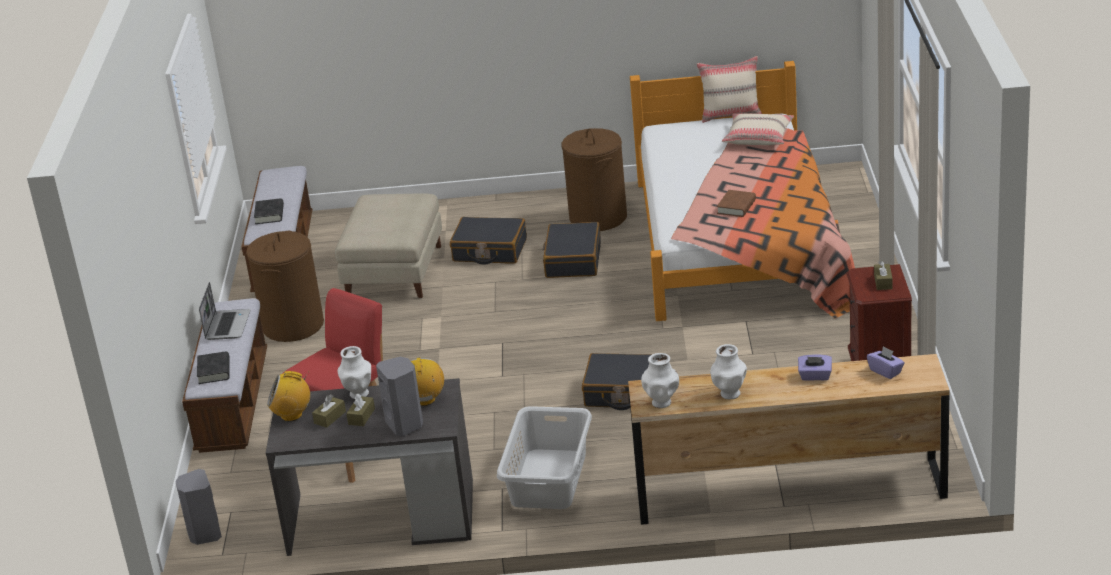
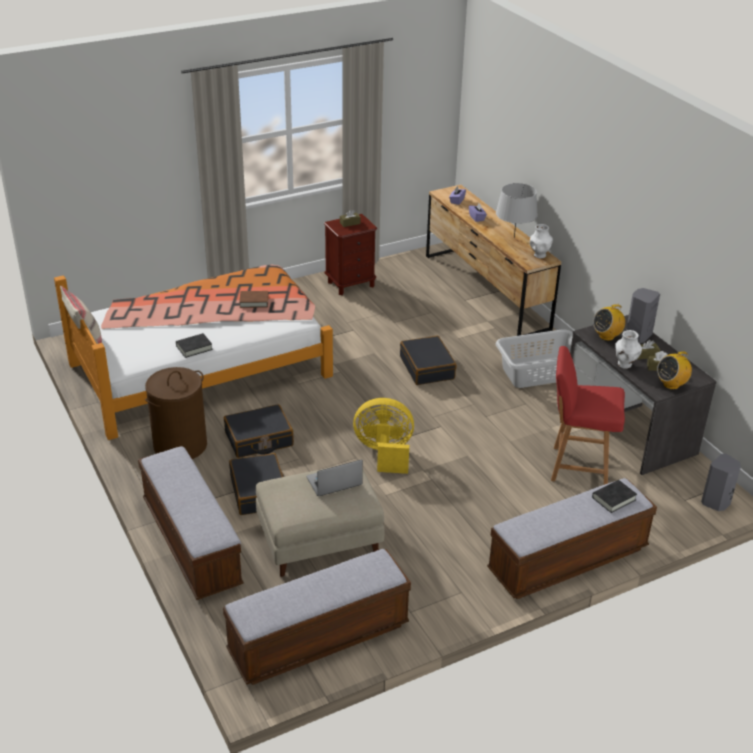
camera: 120 degrees left, 5 degrees up
(227, 325) = (549, 521): laptop -> laptop (333, 482)
(269, 214) = (348, 580): black book -> black book (194, 348)
(292, 415) = (671, 384): radio -> radio turned 90 degrees clockwise
(293, 325) = (438, 573): brown laundry basket -> none
(451, 212) = (191, 543): none -> bench
(486, 330) = (384, 453): none -> yellow fan
(729, 394) = (514, 238): white vase -> grey table lamp
(758, 137) = (131, 315): beige pillow -> none

